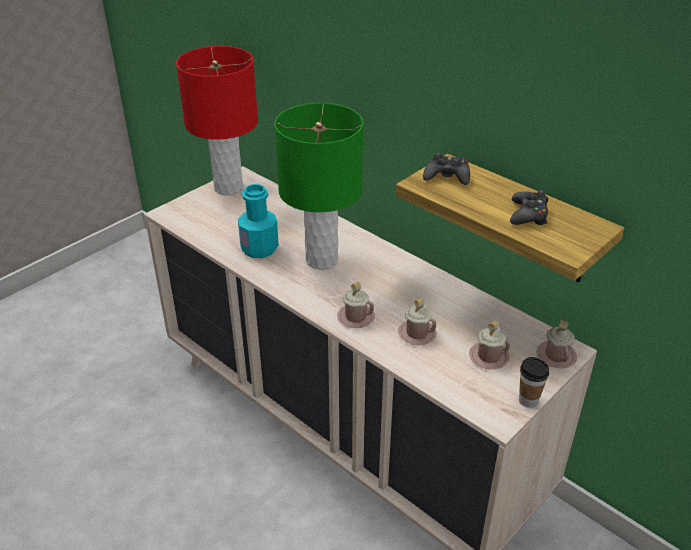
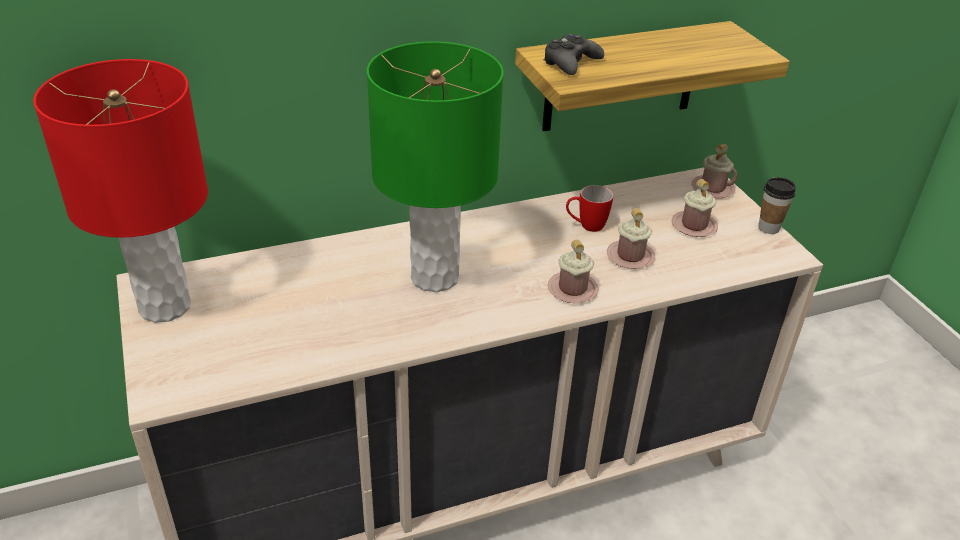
camera: 65 degrees left, 0 degrees up
(259, 248) = (359, 323): turquoise bottle -> none
(434, 304) = (586, 226): none -> mug
(528, 215) = (683, 50): black game controller -> none

